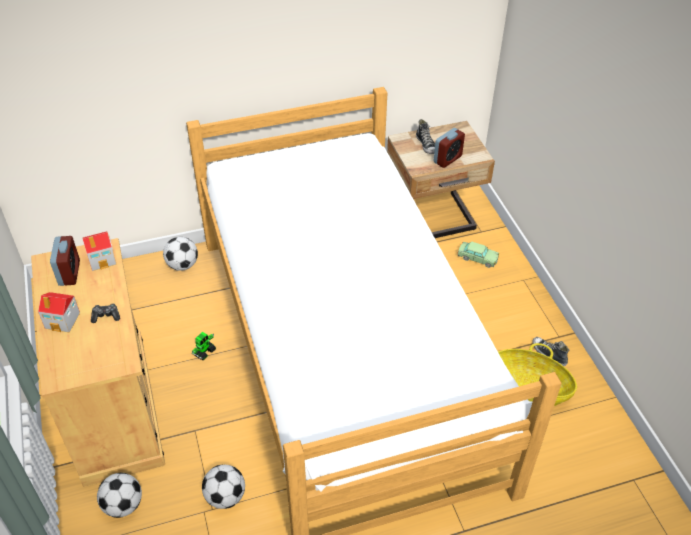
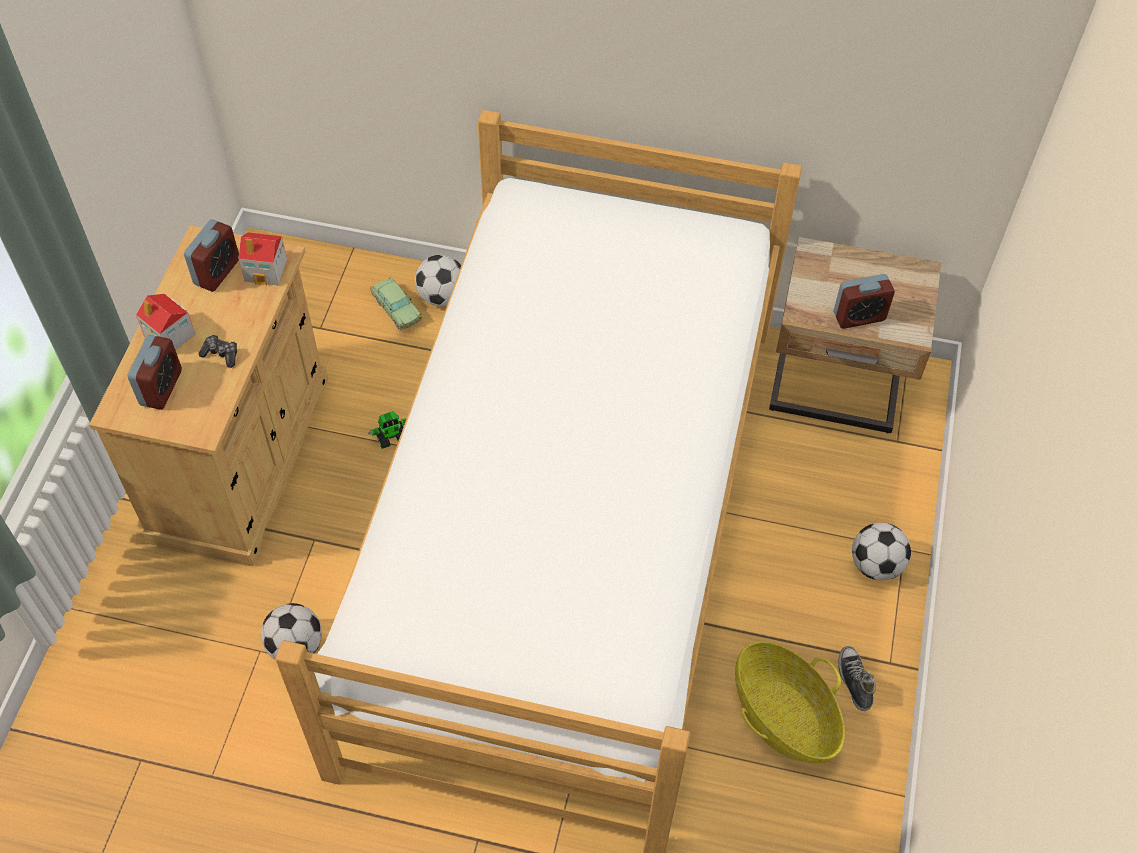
camera: 30 degrees right, 10 degrees up
(78, 352) = (161, 388): none -> alarm clock
(123, 505) = (177, 591): football -> football (875, 564)
(426, 145) = (845, 278): shoe -> none
(477, 258) = (859, 481): toy car -> toy car (397, 309)

